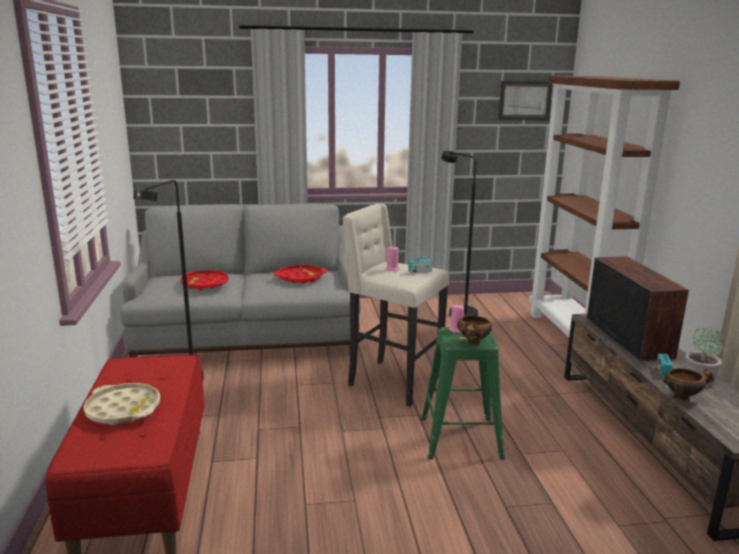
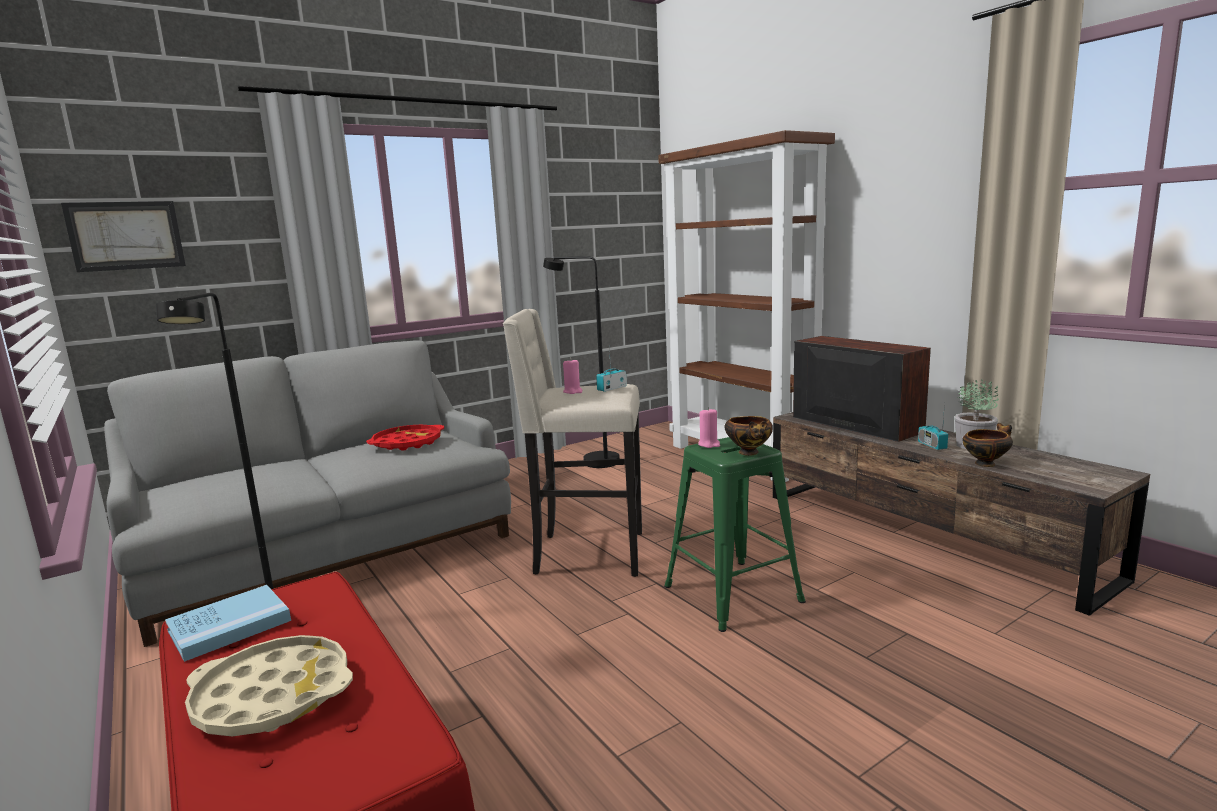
camera: 25 degrees left, 5 degrees down
(131, 370) = (229, 626): none -> blue book
(205, 284) = (259, 478): red tray -> none
(524, 100) = (617, 195): picture -> picture (126, 235)

